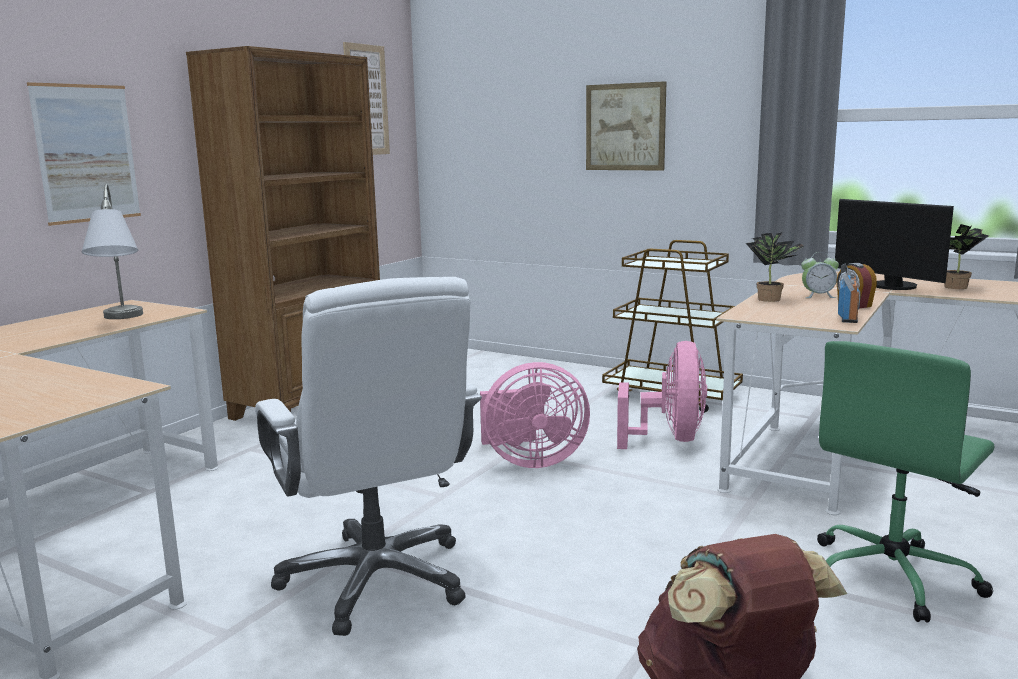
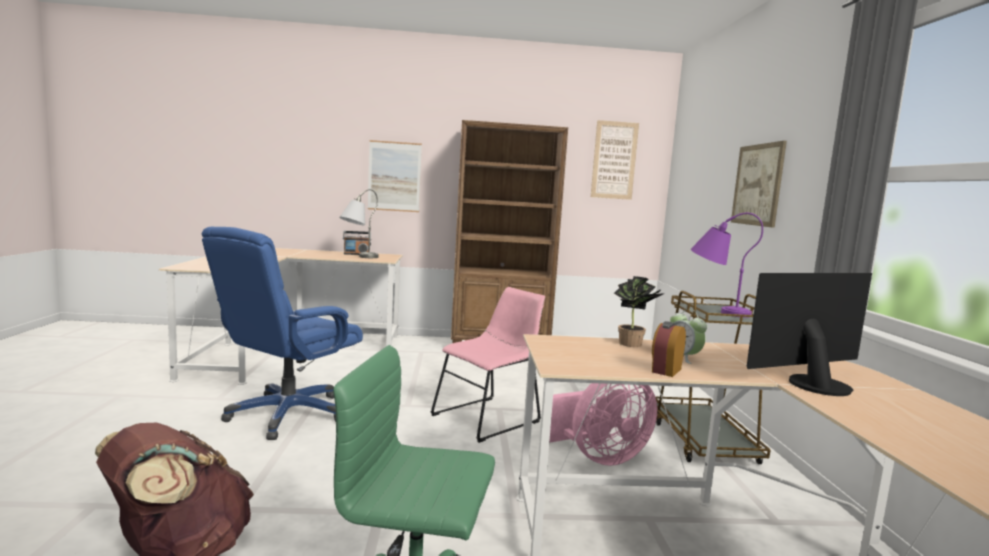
camera: 55 degrees right, 5 degrees down
(377, 580) = (287, 414): white office chair -> blue office chair
(530, 461) = (489, 417): pink fan -> pink chair
(668, 262) = (715, 311): none -> purple table lamp
(848, 317) = (601, 369): radio -> radio (356, 254)
(891, 286) = (813, 383): monitor -> monitor turned 45 degrees clockwise
(955, 288) = (894, 414): potted plant -> none

